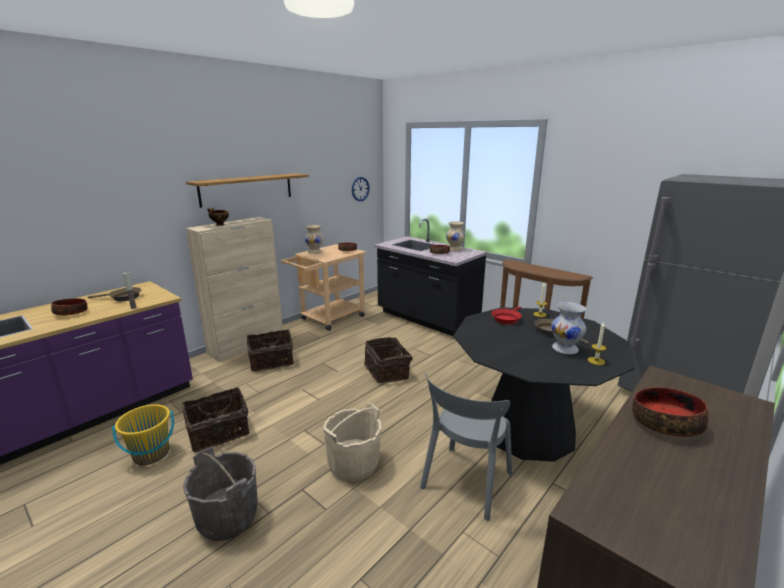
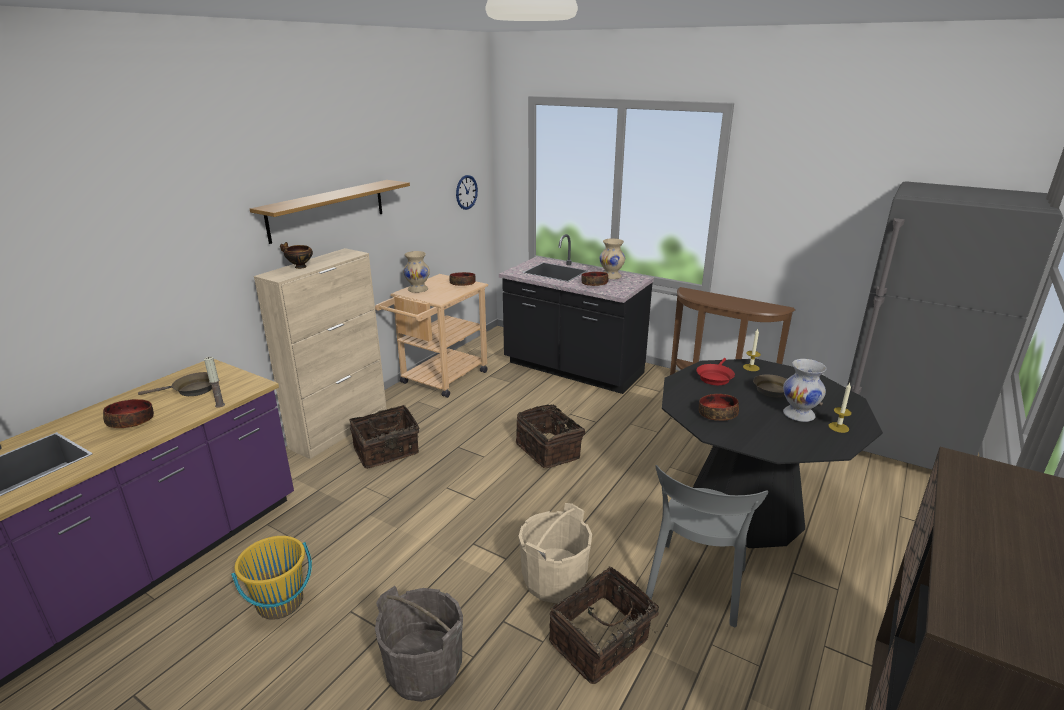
camera: 10 degrees left, 5 degrees up
(219, 433) = (360, 561): basket -> basket (601, 643)
(666, 423) = (985, 516): bowl -> bowl (717, 414)

